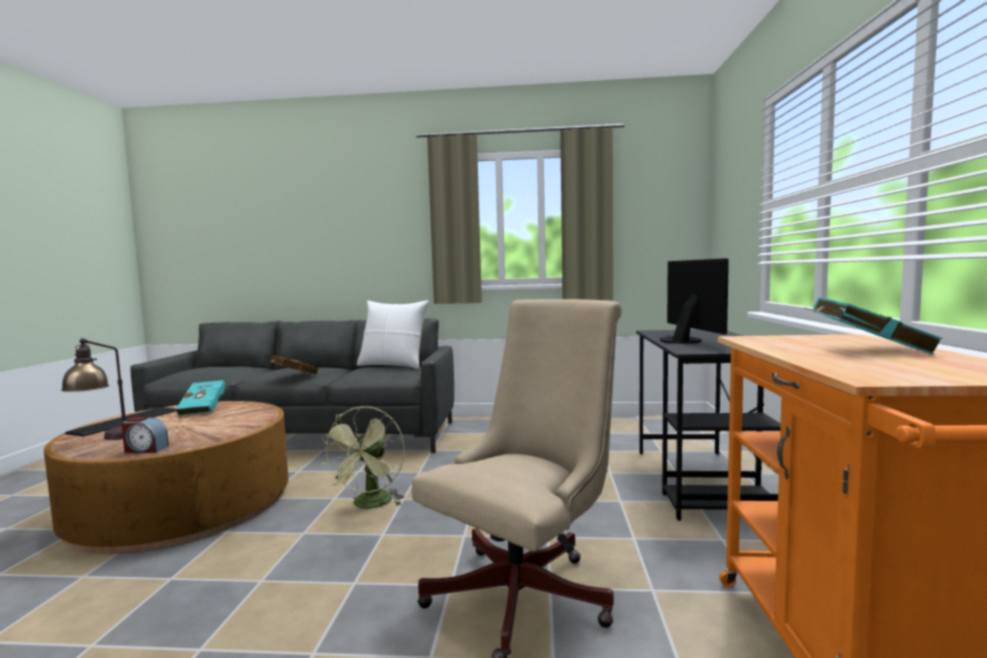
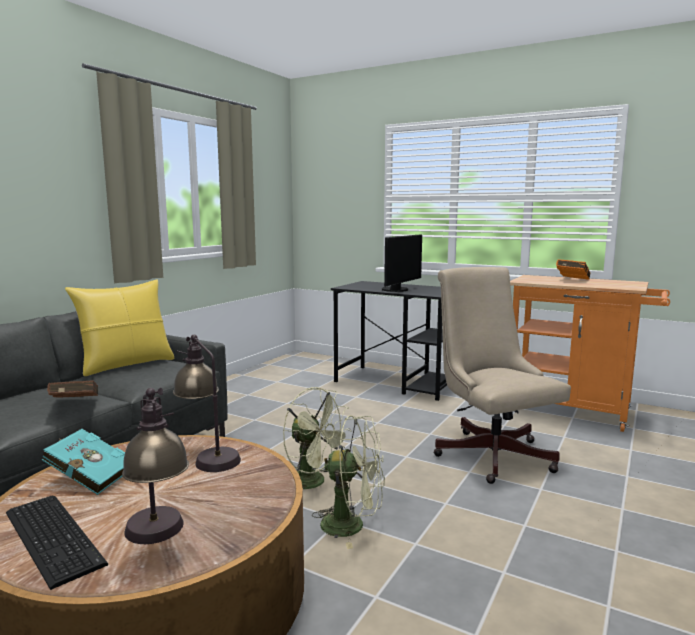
camera: 65 degrees left, 5 degrees up
(145, 449) = (266, 505): alarm clock -> none
(237, 421) = (208, 456): none -> table lamp
(292, 541) = (352, 525): none -> green fan
(393, 365) = (126, 364): white pillow -> yellow pillow
(684, 340) = (398, 290): monitor -> monitor turned 105 degrees clockwise
(865, 349) = (571, 280): turquoise book -> orange book

